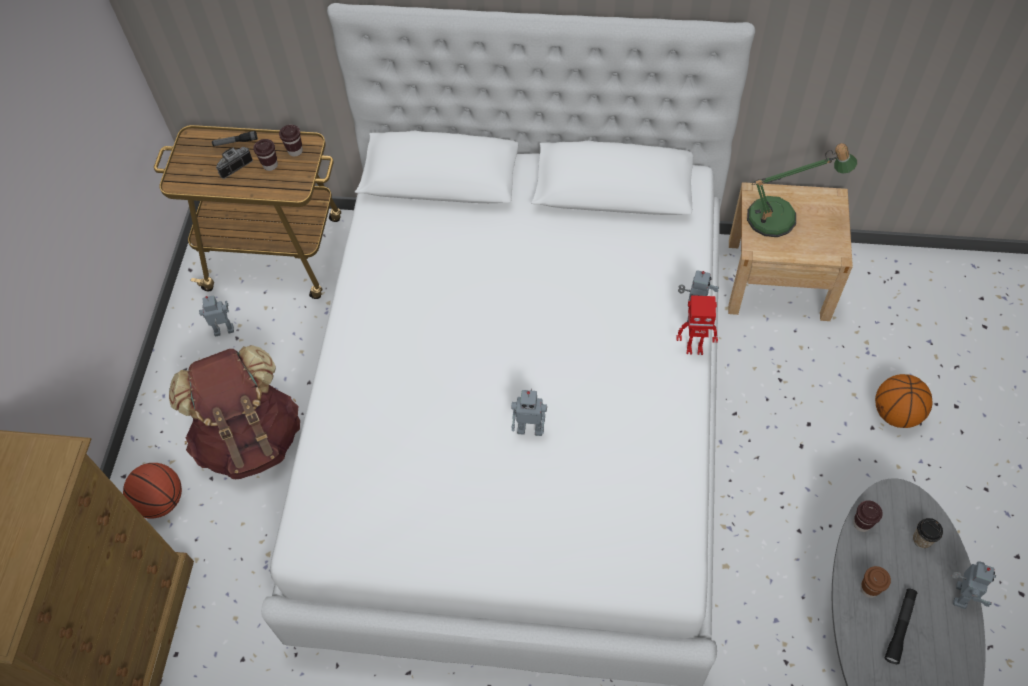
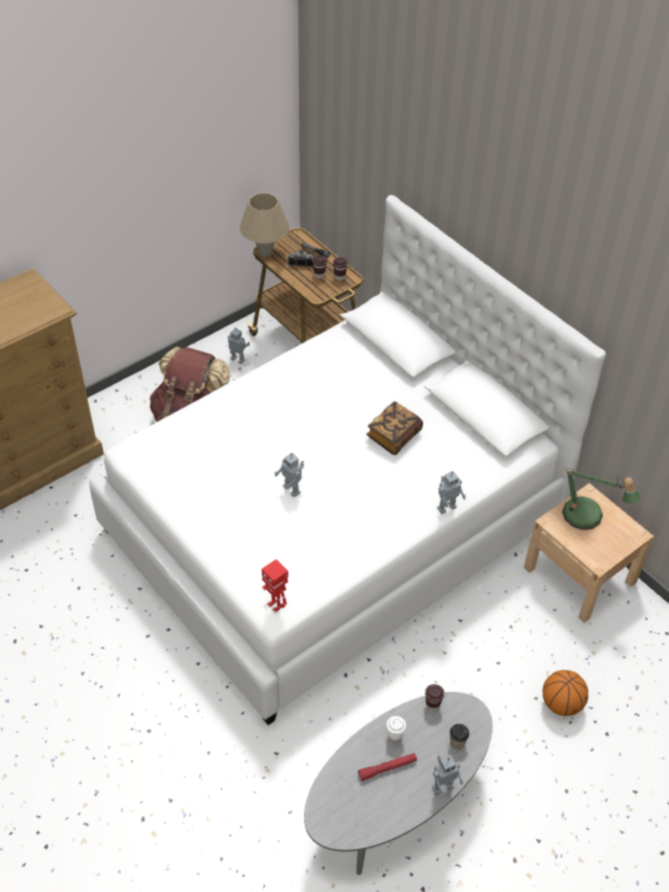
camera: 40 degrees right, 10 degrees down
(161, 501) = (120, 415): basketball -> none
(178, 183) = (265, 252): none -> beige table lamp
(558, 282) = (394, 436): none -> book
(694, 348) = (425, 523): toy robot -> toy robot (275, 605)
(869, 589) = (394, 736): brown cup -> white cup
(900, 627) = (387, 768): black flashlight -> red flashlight

